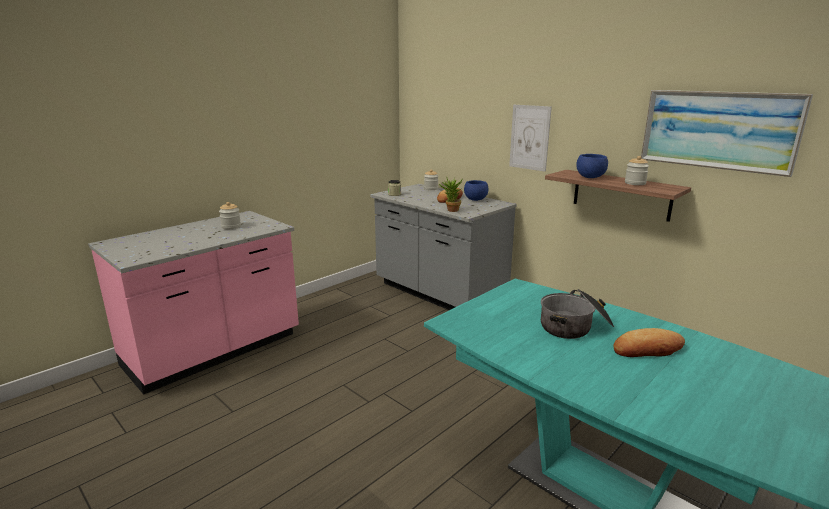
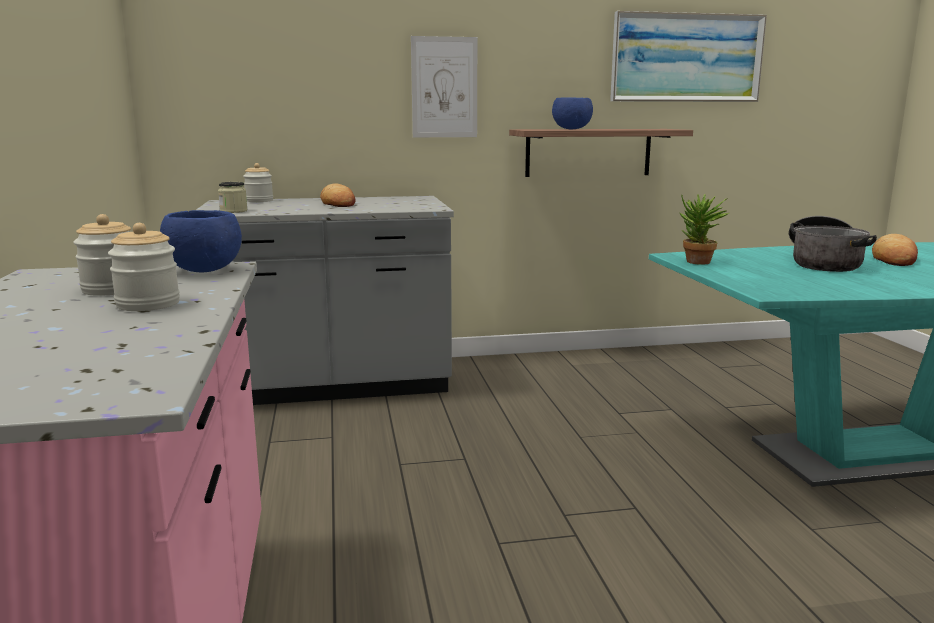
camera: 55 degrees left, 5 degrees down
(450, 210) = (397, 209): potted plant -> potted plant (698, 263)
(475, 200) = (375, 199): blue bowl -> blue bowl (205, 270)
(635, 183) = (625, 129): jar -> jar (148, 304)

